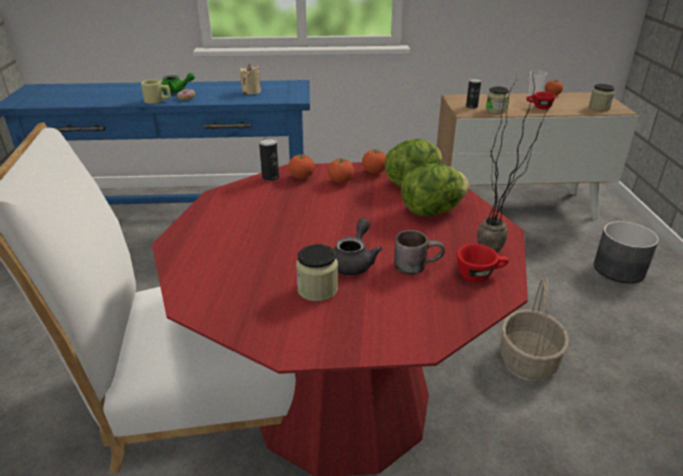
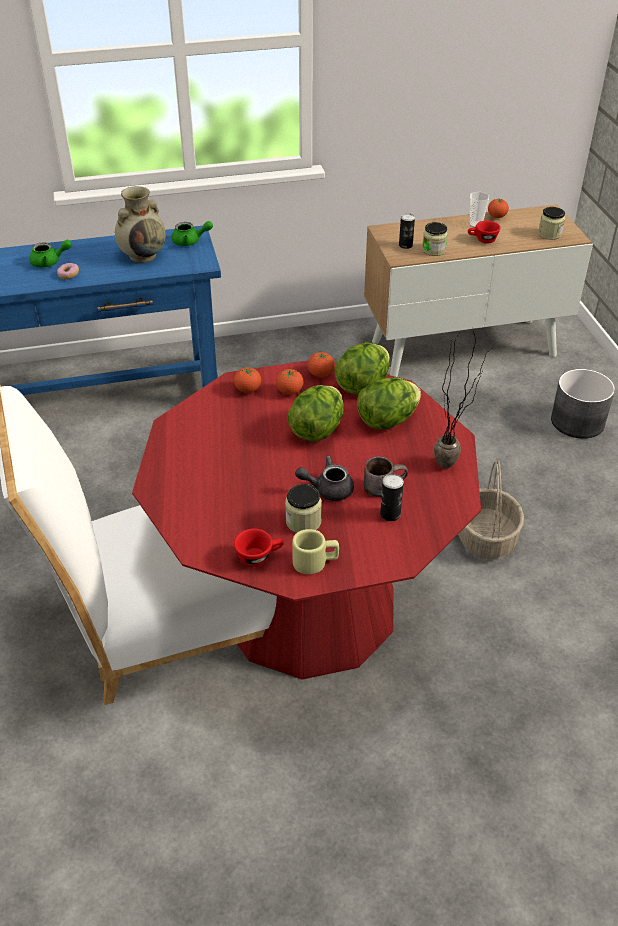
camera: 10 degrees left, 10 degrees up
(158, 101) = (35, 283): beige mug -> beige mug (315, 562)
(251, 92) = (143, 255): beige candle -> beige vase
(270, 177) = (215, 393): can -> can (390, 514)
(292, 87) = (190, 241): none -> green teapot
(354, 262) = (327, 489): grey teapot -> grey teapot turned 105 degrees counterclockwise
(358, 212) = (317, 430): none -> lettuce
(480, 275) = (439, 489): red cup -> red cup (259, 557)

